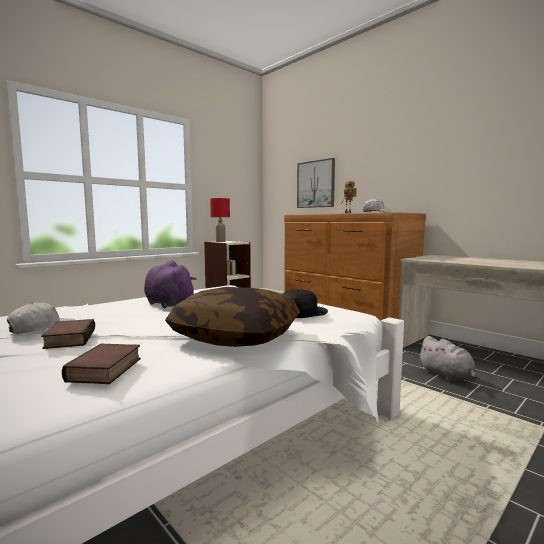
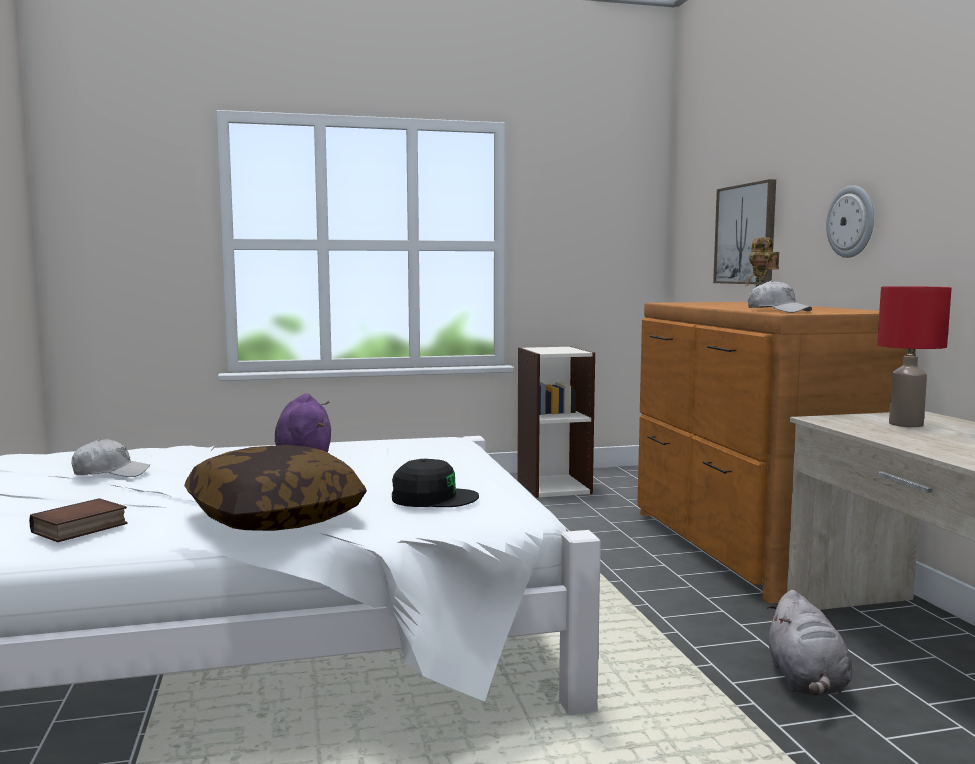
camera: 30 degrees right, 0 degrees up
(68, 339) = (110, 489): book -> none
(220, 241) = (544, 349): red table lamp -> red table lamp (906, 424)
(383, 176) = (851, 221): none -> wall clock

